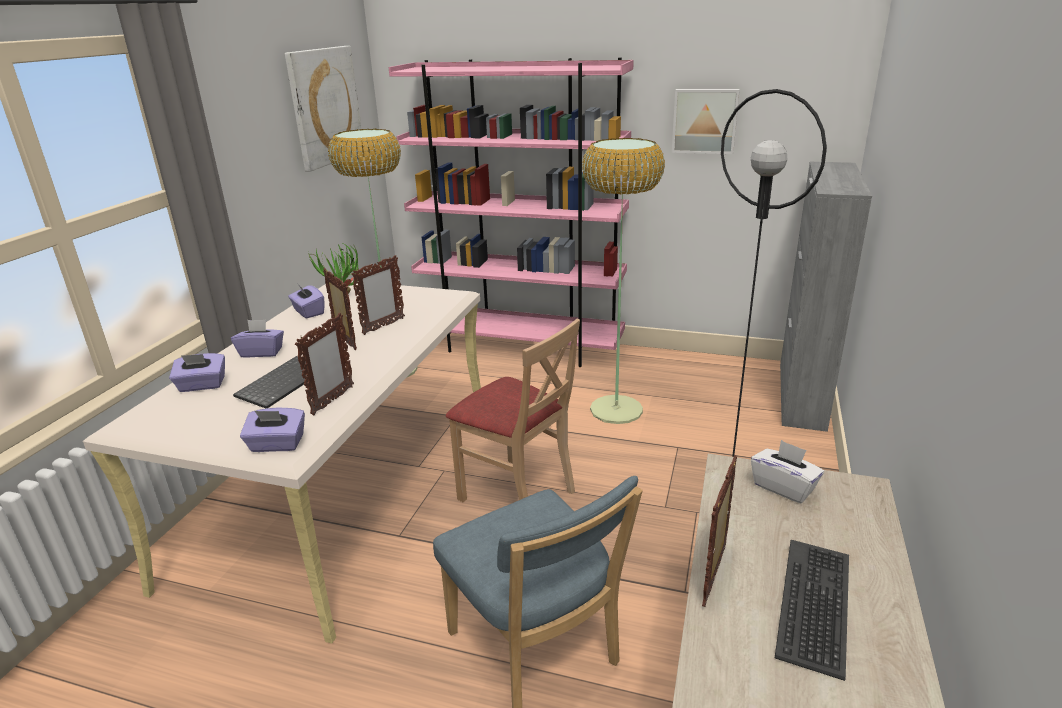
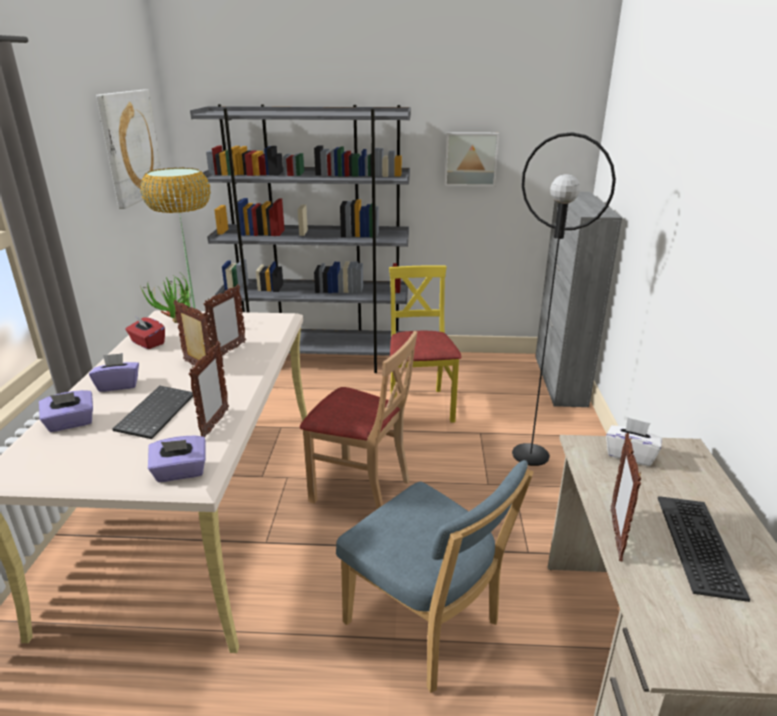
camera: 15 degrees left, 0 degrees up
(308, 312) = (147, 343): purple tissue box -> red tissue box
(522, 347) = (319, 360): pink bookcase -> grey bookcase
(616, 409) = (419, 406): floor lamp -> yellow chair

